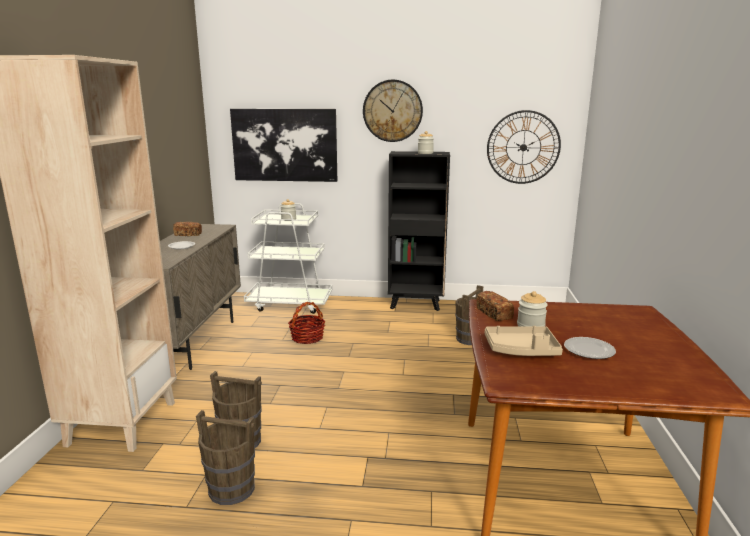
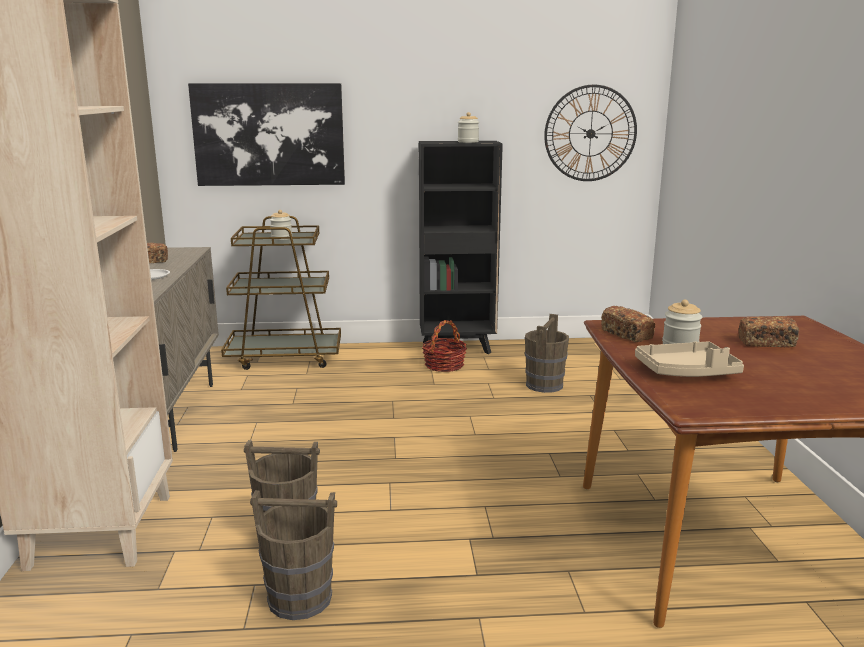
camera: 10 degrees left, 0 degrees up
(290, 304) = (285, 357): white cart -> brown cart
(307, 337) = (327, 398): basket -> basket (444, 365)
(392, 111) = (419, 86): wall clock -> none
(589, 350) = (766, 367): plate -> none
(603, 329) = (766, 343): none -> bread

